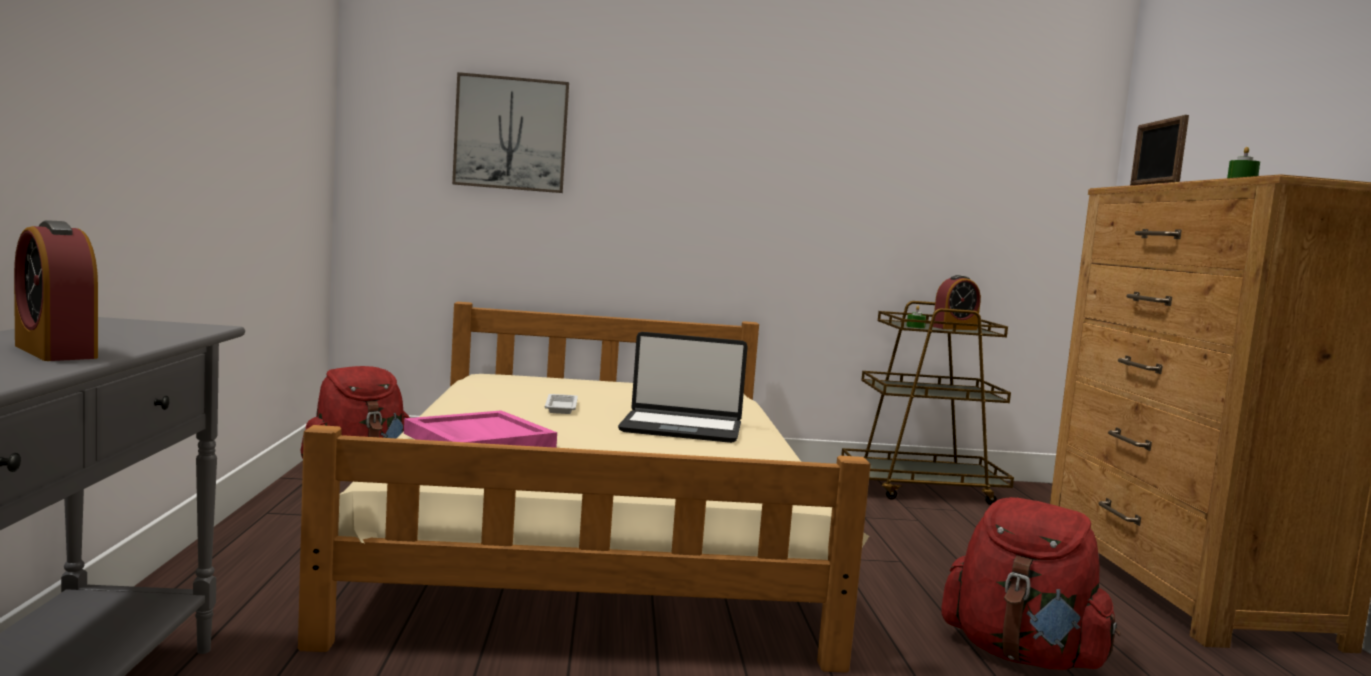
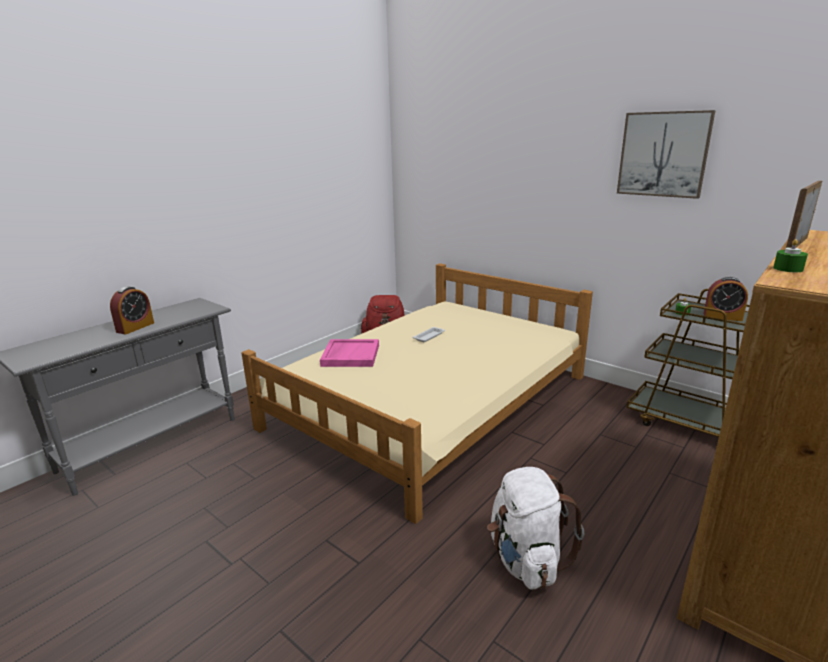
camera: 45 degrees right, 15 degrees up
(55, 352) = (135, 327): alarm clock -> alarm clock turned 150 degrees counterclockwise
(511, 134) = (461, 172): picture -> picture (663, 154)
(681, 428) = (459, 363): laptop -> none
(1022, 655) = (526, 559): red backpack -> white backpack

